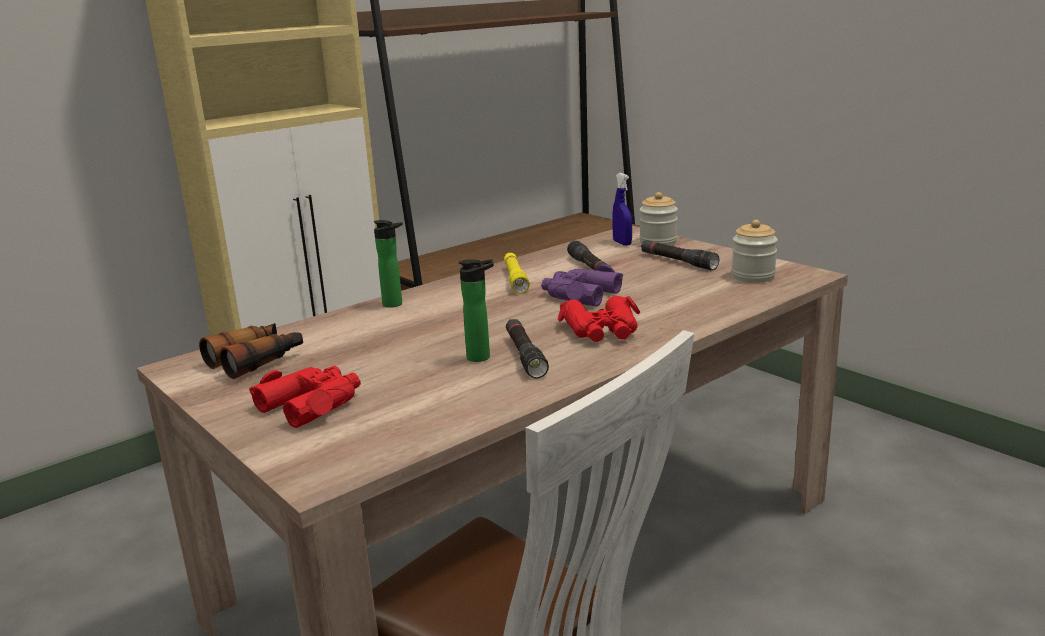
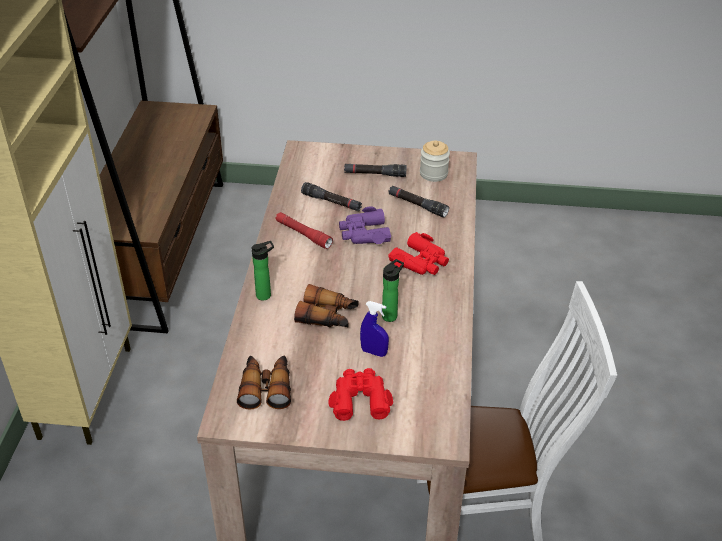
camera: 45 degrees left, 20 degrees up
(418, 335) = (328, 316): none -> binoculars
(515, 279) = (303, 234): yellow flashlight -> red flashlight
(525, 355) = (411, 302): black flashlight -> black flashlight (417, 205)
(622, 243) = (314, 165): blue spray bottle -> blue spray bottle (374, 352)
(658, 242) = (335, 156): jar -> none

